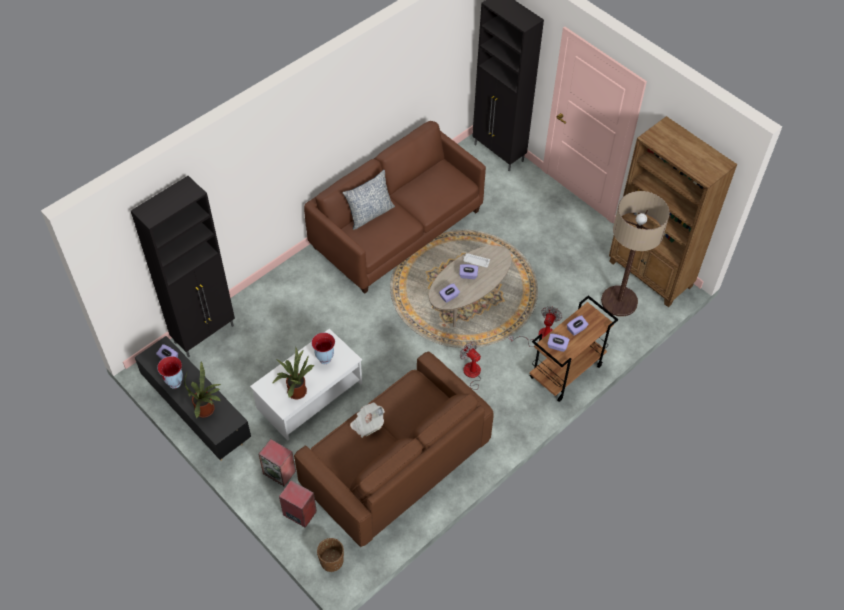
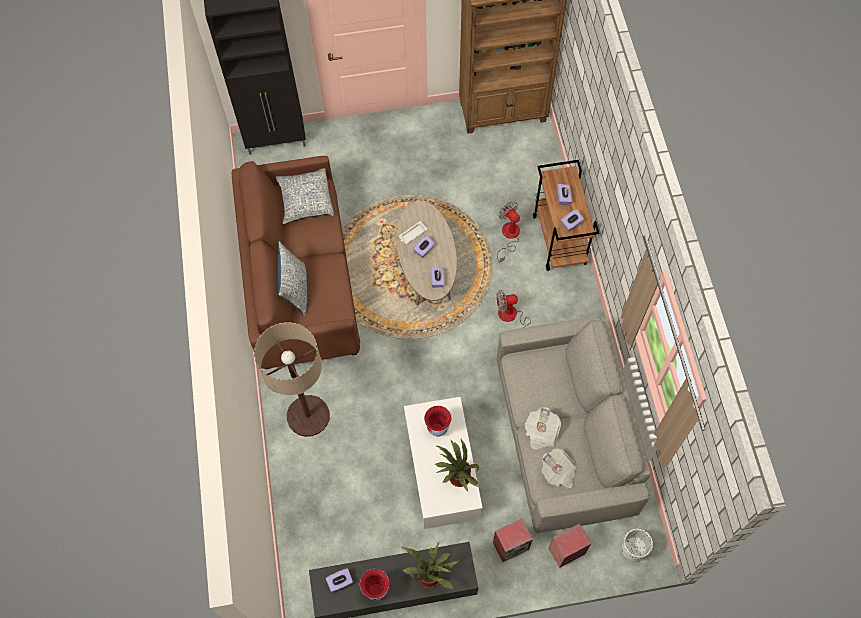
camera: 55 degrees left, 10 degrees up
(205, 334) = (299, 532): black cabinet -> none
(331, 561) = (633, 549): brown planter -> white planter
(342, 453) = (558, 472): none -> newspaper
(395, 463) = (564, 435): brown sofa -> grey sofa
(445, 181) = (305, 200): none -> pillow
(619, 301) = (514, 153): floor lamp -> floor lamp (308, 416)

